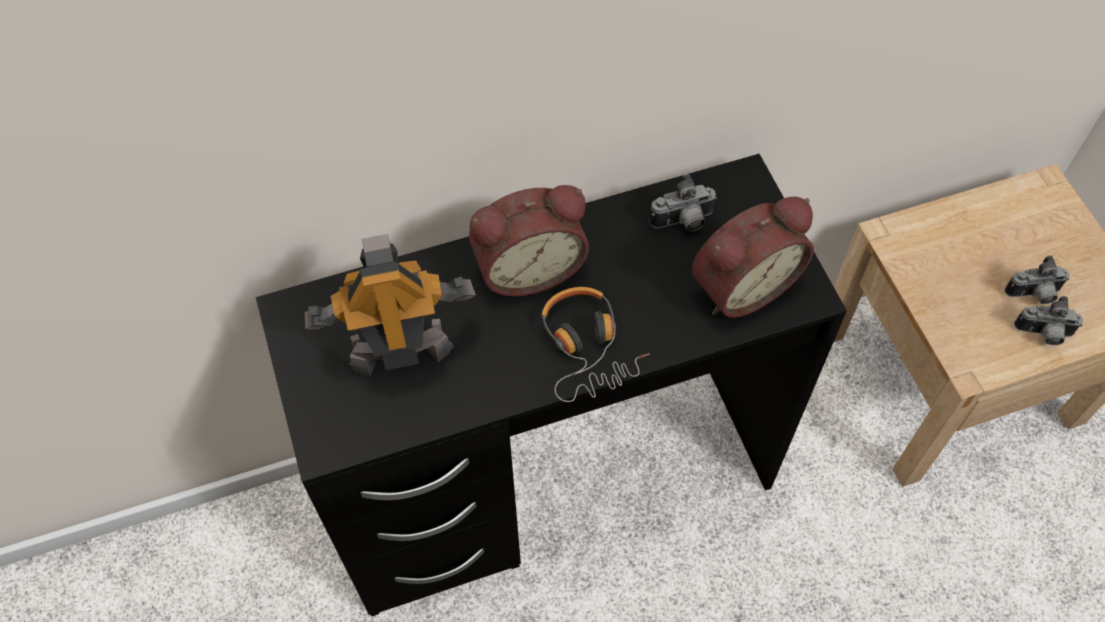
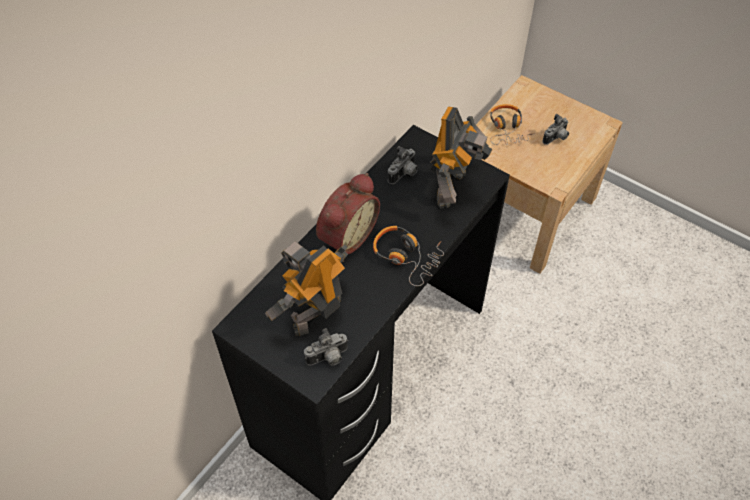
camera: 35 degrees left, 5 degrees down
(740, 285) = (454, 189): alarm clock -> toy robot
(963, 238) = (507, 129): none -> headphones
(1043, 334) = (573, 153): camera -> camera (328, 358)

